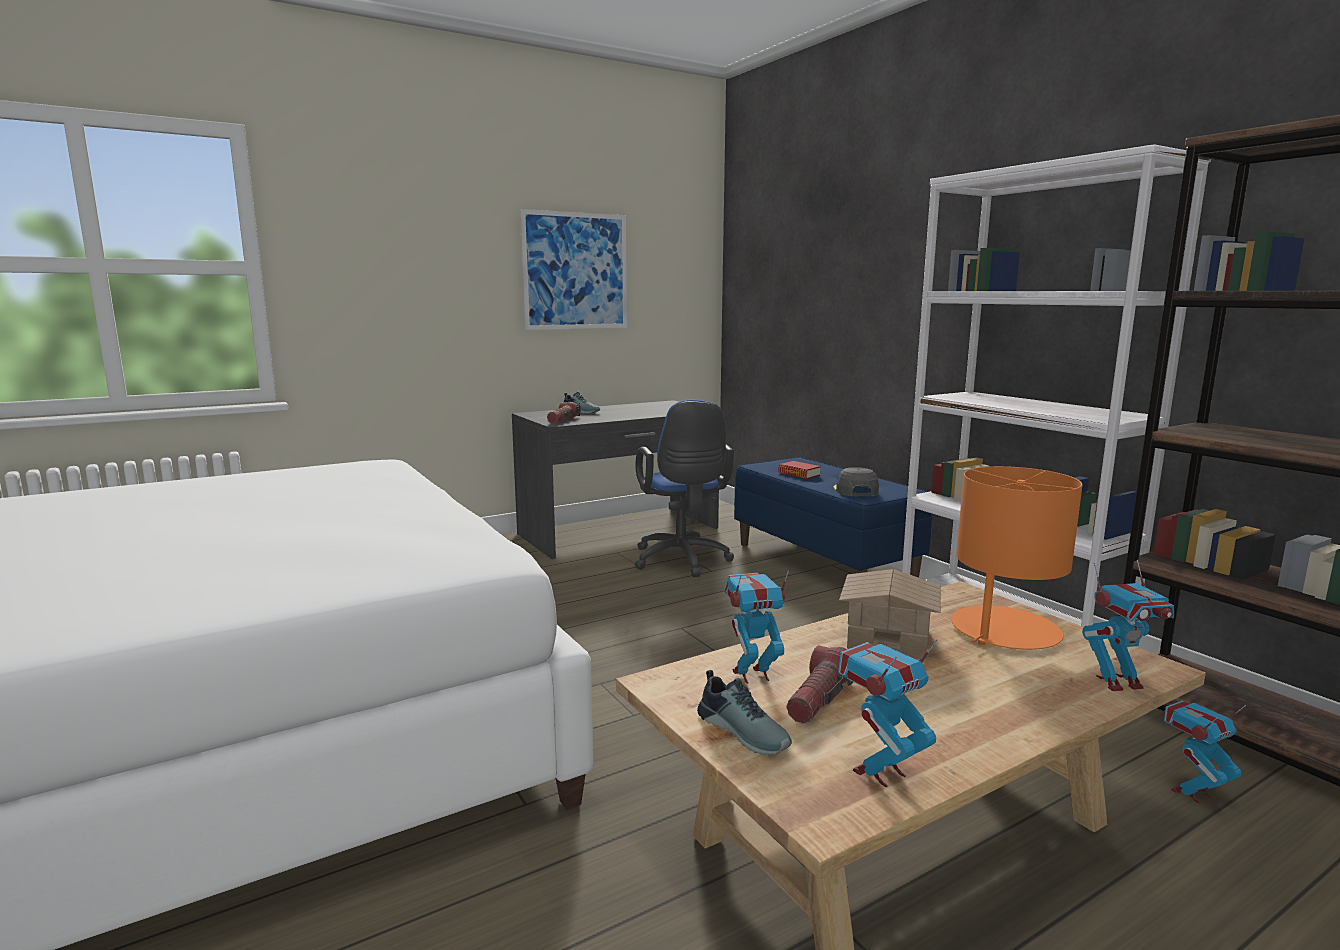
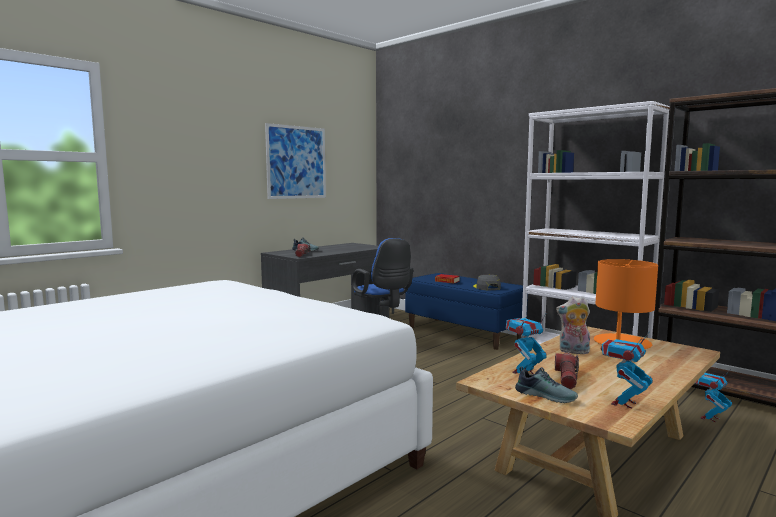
camera: 15 degrees left, 5 degrees down
(890, 639) = (573, 352): toy house -> plush toy
(1118, 682) = (689, 359): toy robot -> none

